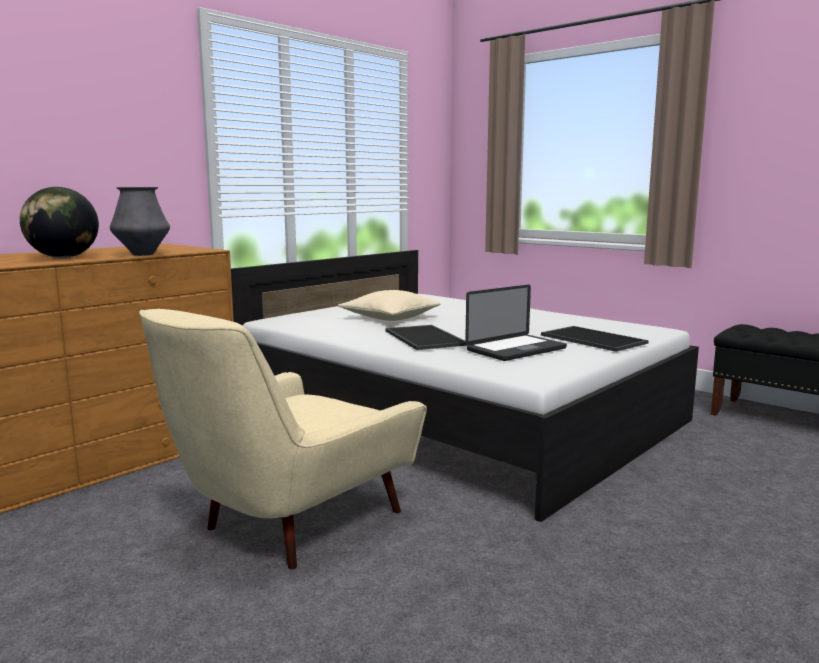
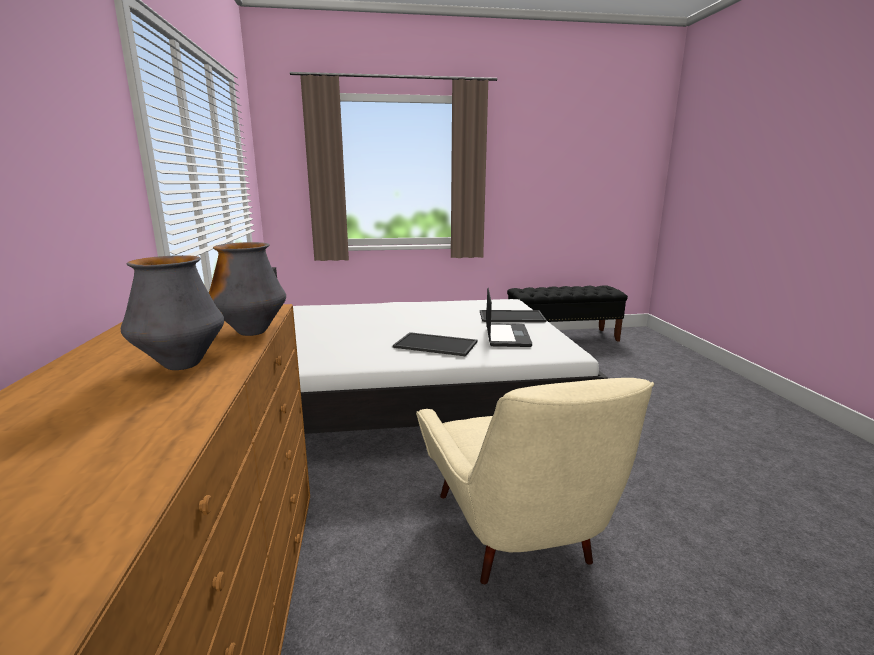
camera: 50 degrees left, 5 degrees up
(63, 257) = (181, 365): globe -> vase
(390, 318) = (354, 335): beige pillow -> none

